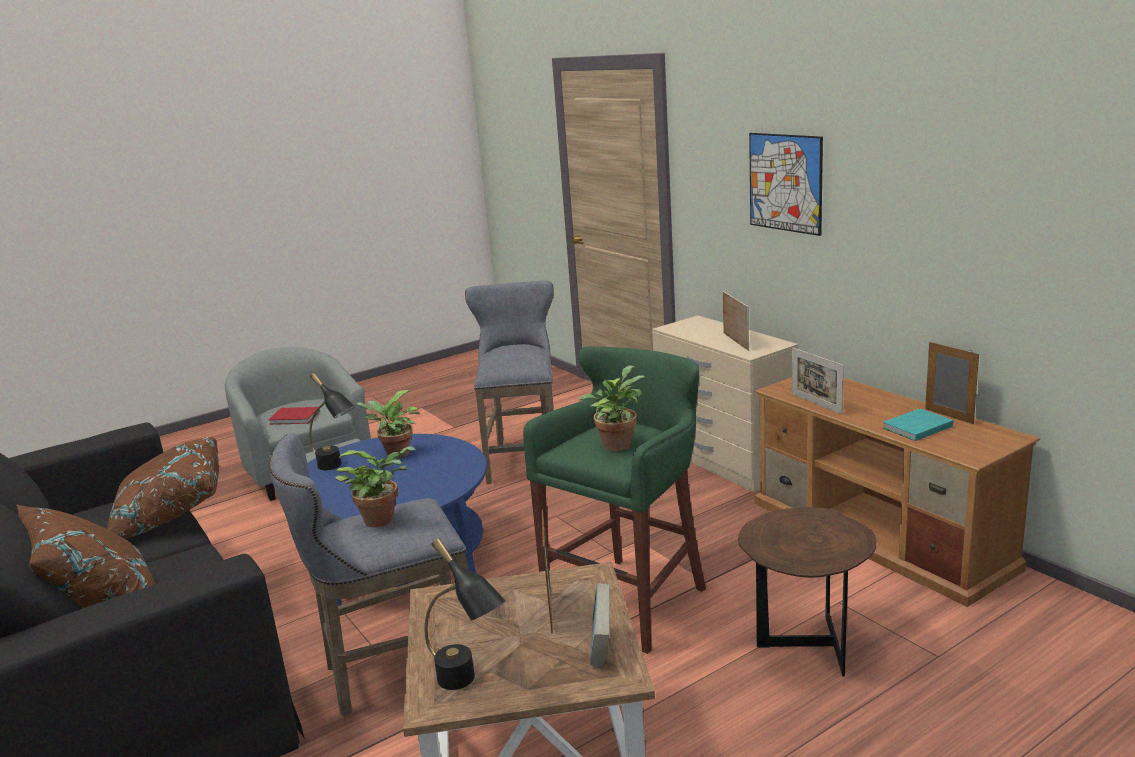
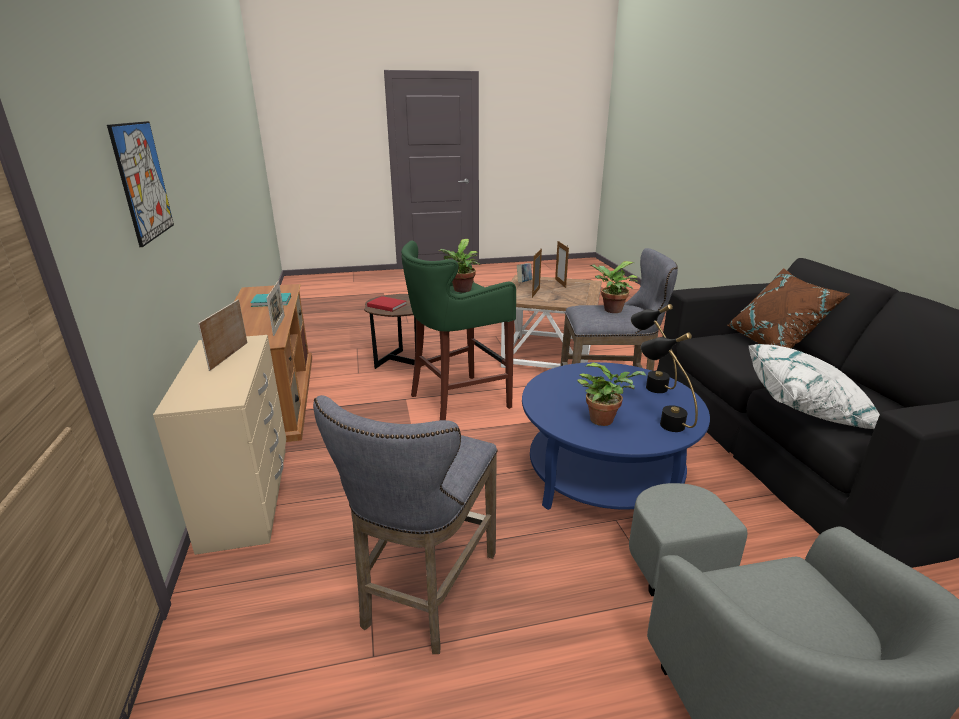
camera: 160 degrees left, 5 degrees up
(169, 513) = (807, 407): brown pillow -> white pillow
(295, 418) = (782, 598): red book -> red book (386, 305)
(468, 685) = (576, 284): black table lamp -> black table lamp (649, 383)
(948, 416) = (242, 303): picture frame -> picture frame (560, 283)

